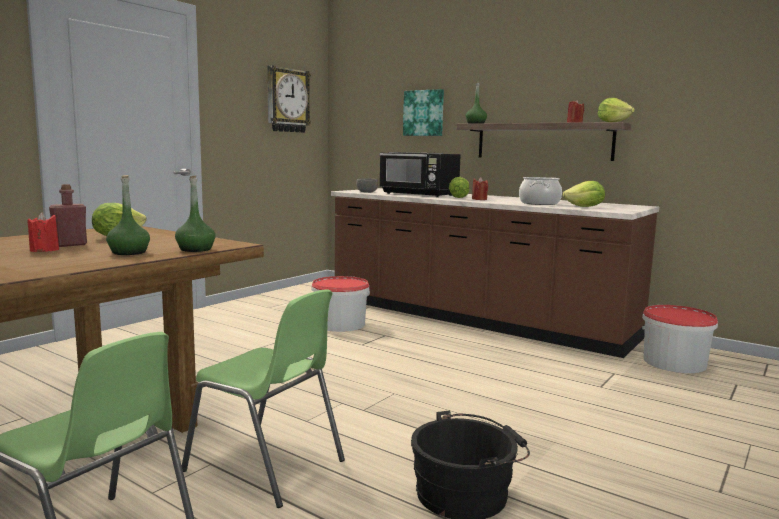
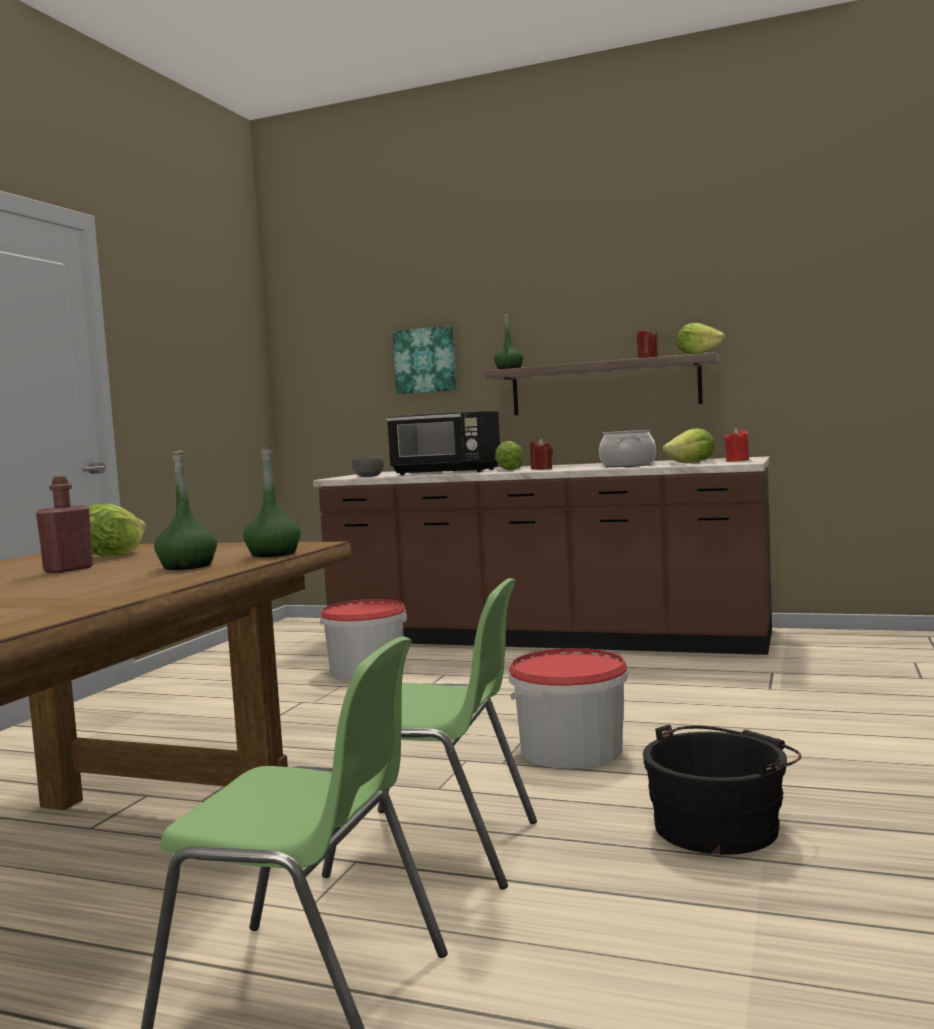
camera: 15 degrees left, 5 degrees down
(44, 250) = (48, 578): red candle -> red candle (737, 461)
(287, 100) = (218, 354): wall clock -> none
(674, 362) = (829, 650): bucket -> bucket (571, 750)

